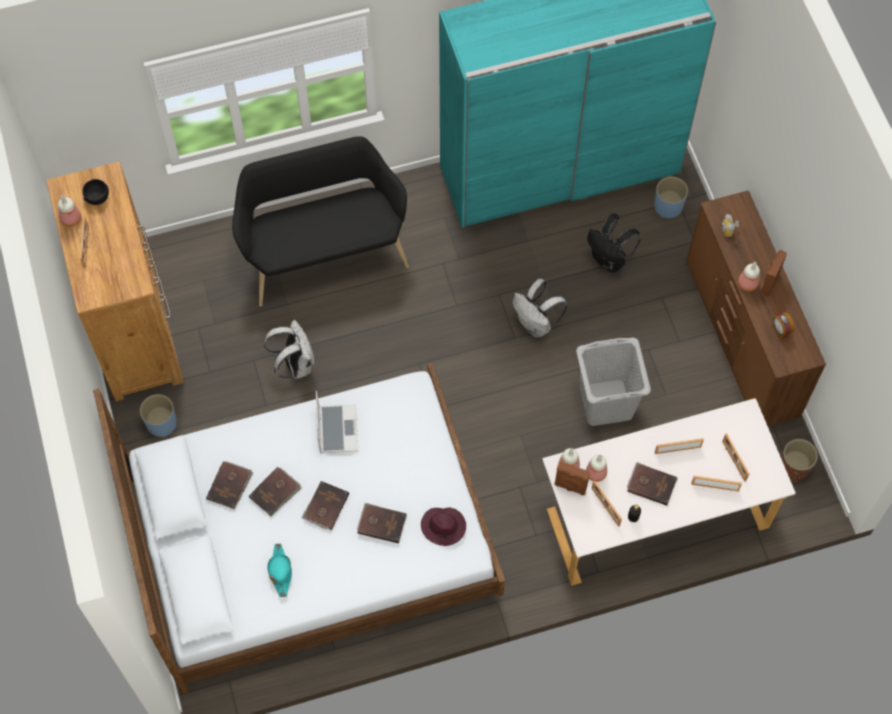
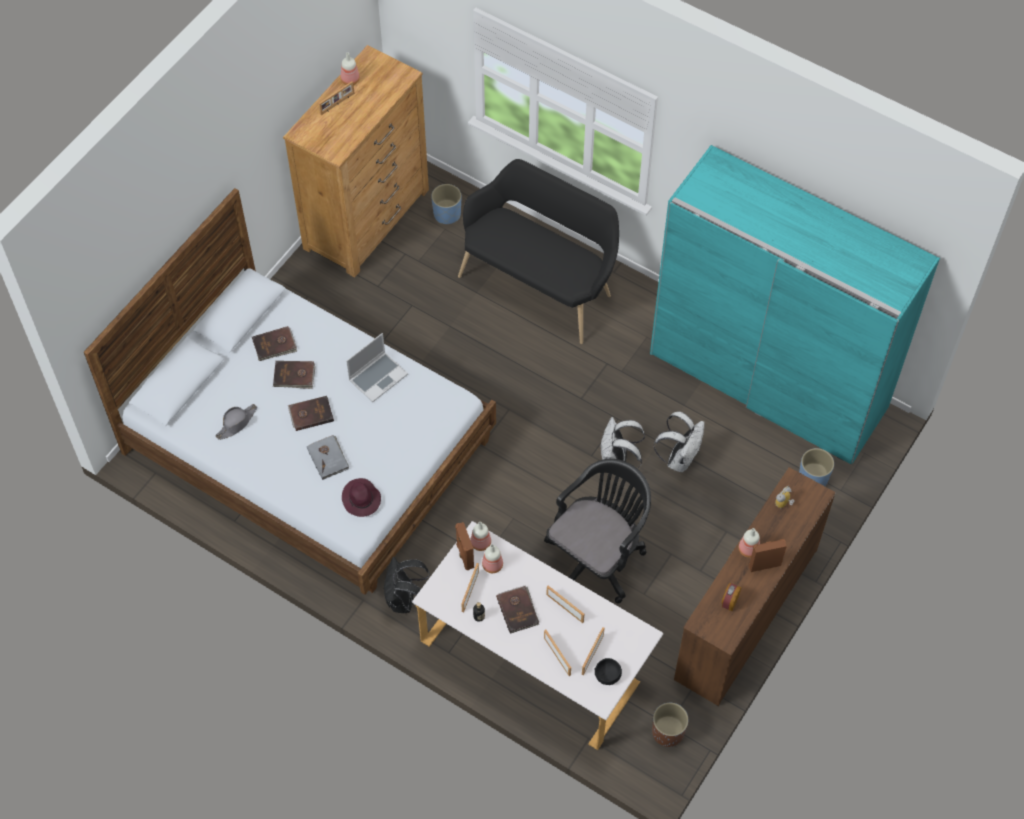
camera: 50 degrees right, 5 degrees down
(97, 197) = (381, 81): black bowl -> black bowl (607, 675)
(162, 423) = (311, 288): blue planter -> blue planter (447, 214)
(280, 571) = (237, 423): turquoise hat -> grey hat
(295, 364) = (433, 333): white backpack -> white backpack (679, 458)
(381, 523) = (328, 458): brown book -> grey book
(606, 402) = (597, 557): grey laundry basket -> black office chair
(610, 260) = (723, 471): black backpack -> black backpack (404, 600)

